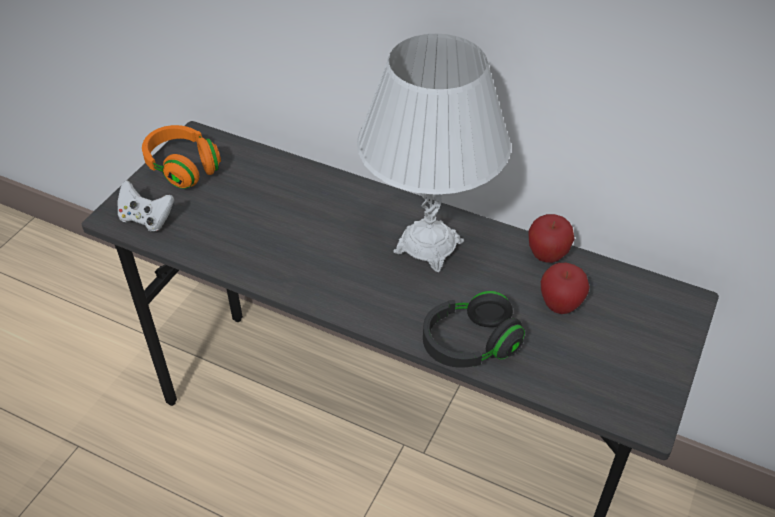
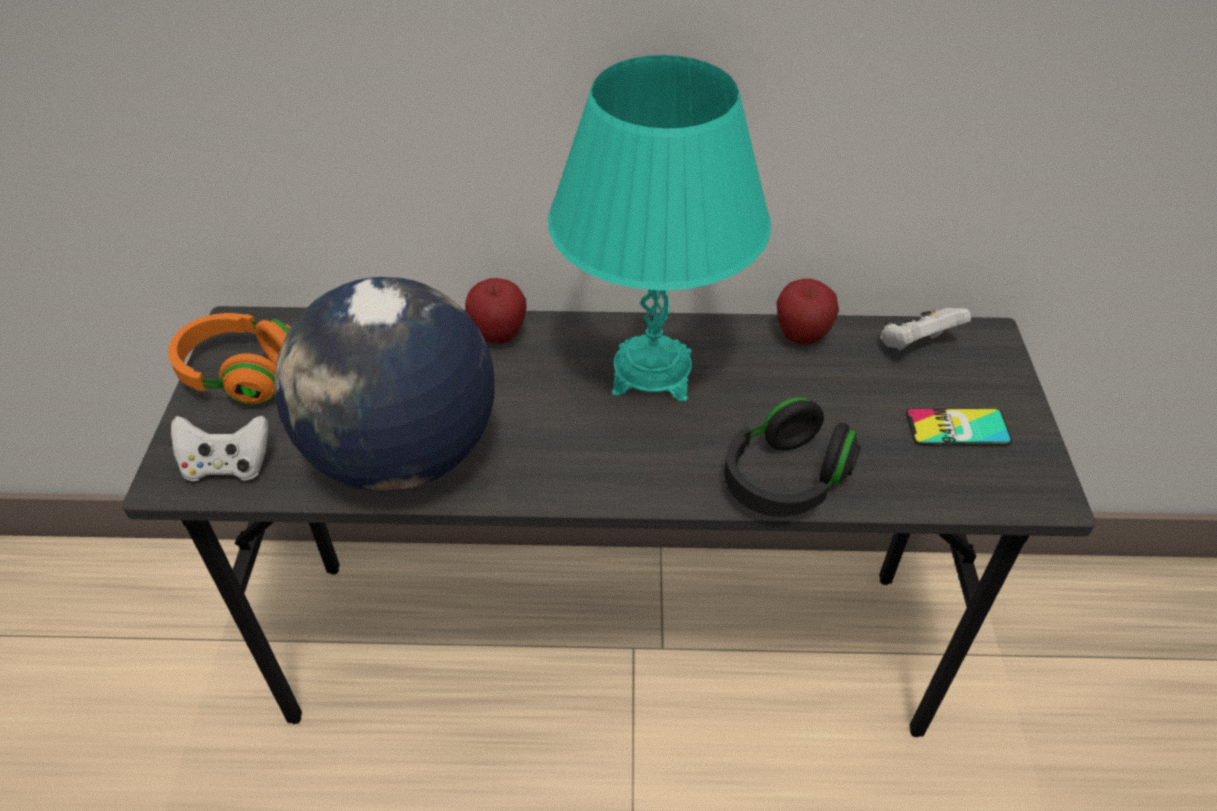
camera: 25 degrees left, 0 degrees up
(244, 246) = (401, 454): none -> globe
(428, 246) = (652, 372): white table lamp -> turquoise table lamp
(560, 305) = (857, 392): apple -> apple (499, 335)
(615, 354) = (957, 428): none -> phone
(627, 288) = (916, 345): none -> white game controller

